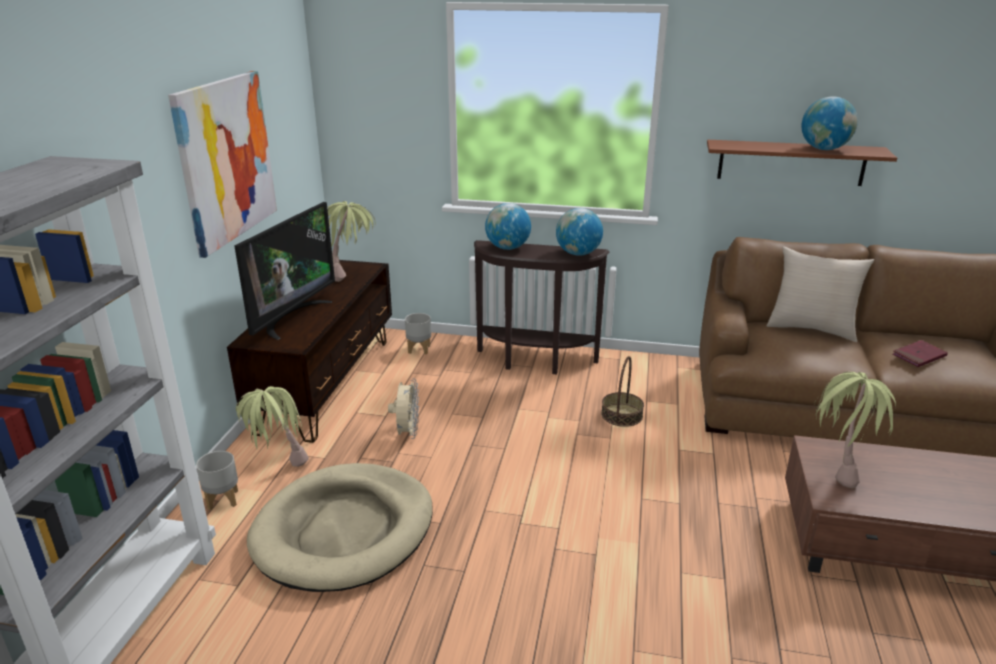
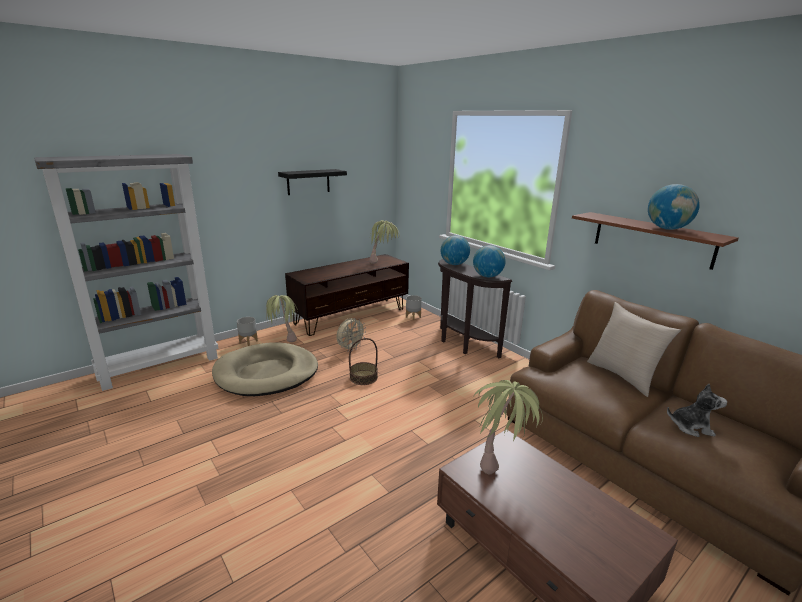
camera: 40 degrees right, 5 degrees down
(226, 160) = (308, 182): picture -> black shelf
(291, 317) = (327, 270): television -> none
(621, 415) = (469, 388): basket -> basket (363, 377)
(919, 356) = (691, 427): red book -> plush toy

